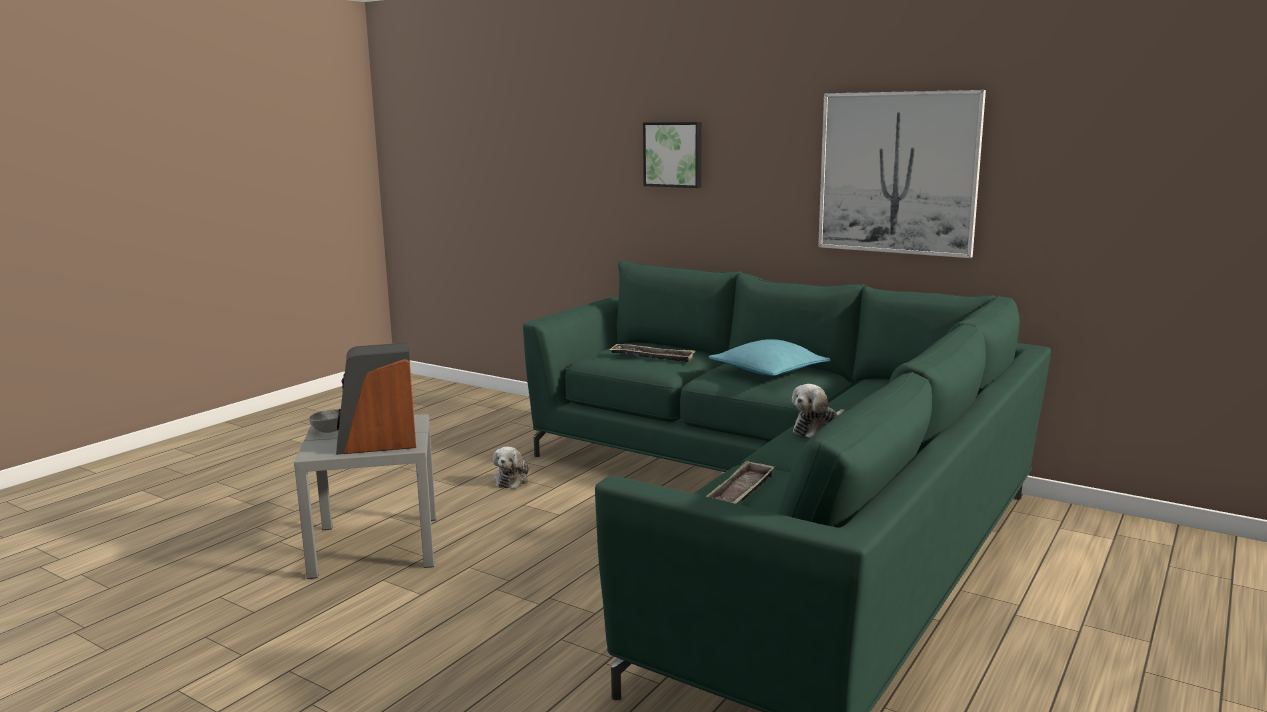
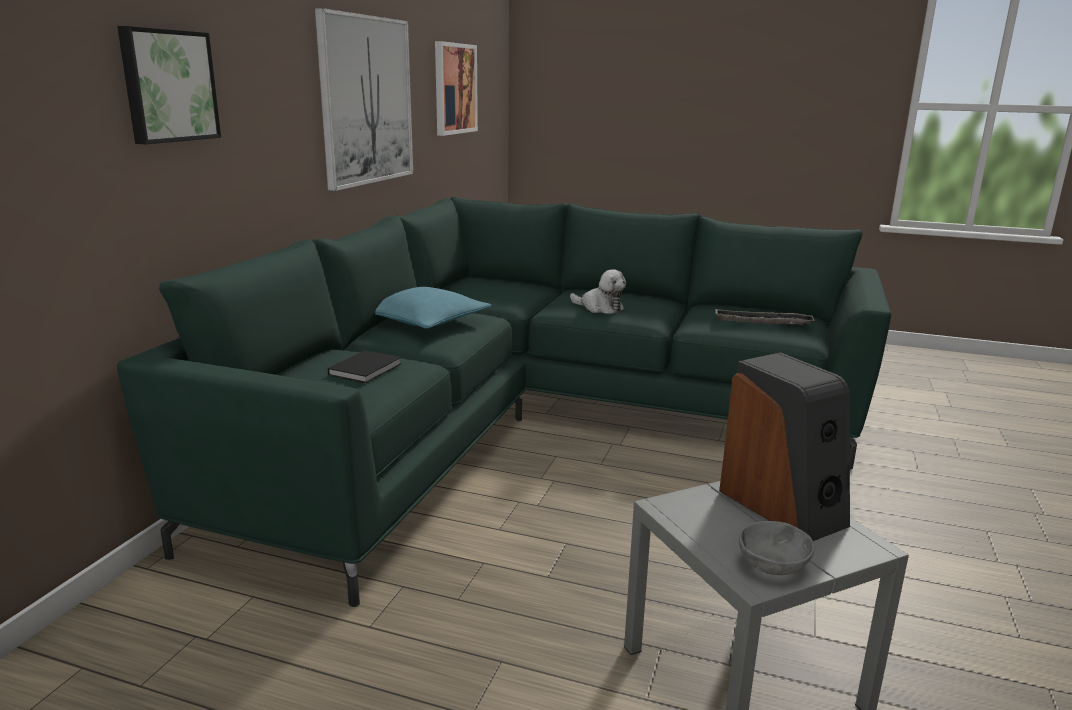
camera: 105 degrees left, 5 degrees up
(512, 480) = (464, 606): plush toy -> none
(652, 357) = (367, 369): tray -> black book
(1134, 167) = (454, 89): none -> picture

